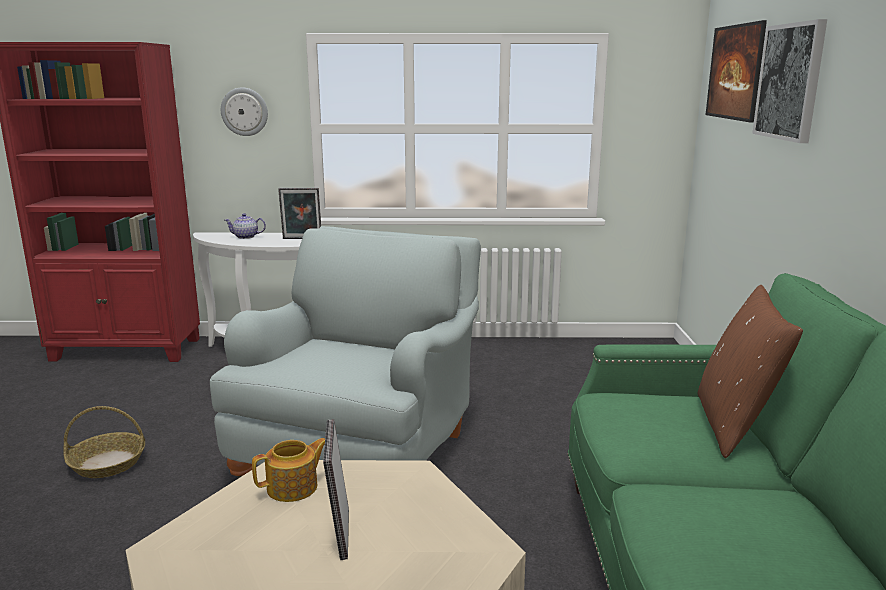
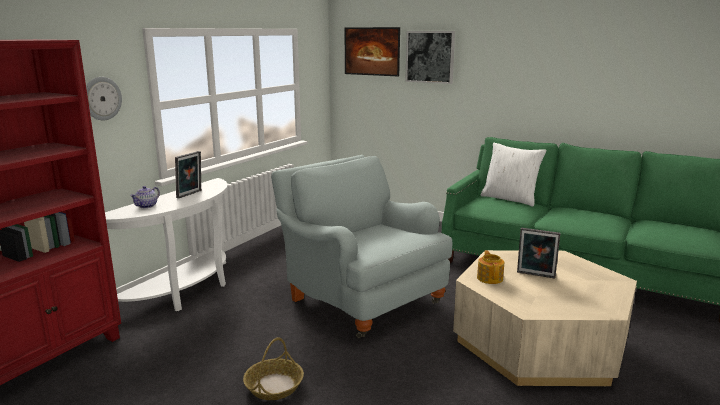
camera: 60 degrees left, 0 degrees up
(734, 425) = (510, 199): brown pillow -> white pillow

